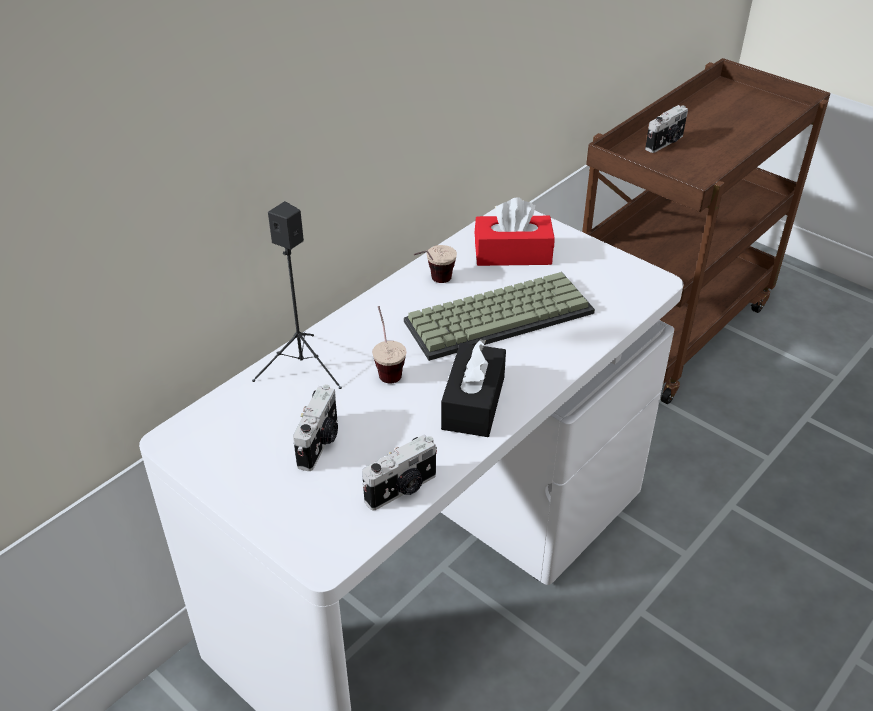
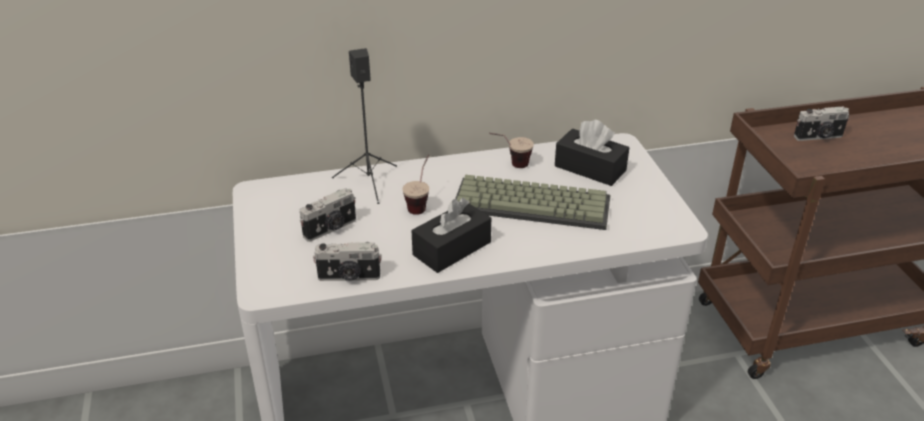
camera: 35 degrees right, 5 degrees down
(512, 254) = (590, 168): red tissue box -> black tissue box

